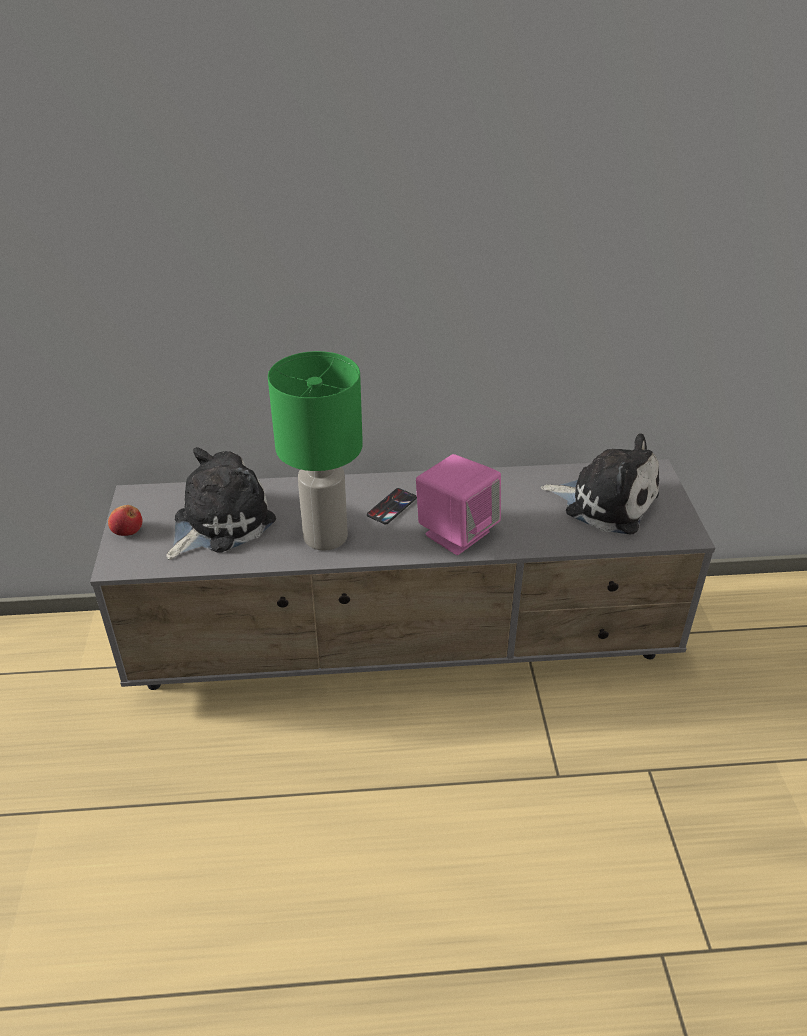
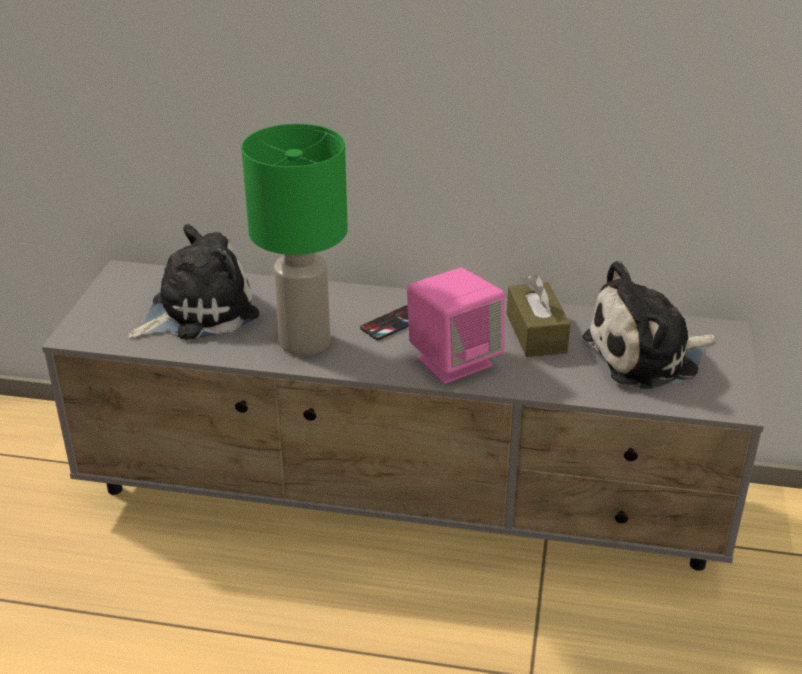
camera: 15 degrees right, 5 degrees down
(127, 530) = (101, 304): apple -> none
(511, 496) = (536, 333): none -> brown tissue box
(605, 502) = (647, 356): plush toy -> plush toy turned 120 degrees clockwise

